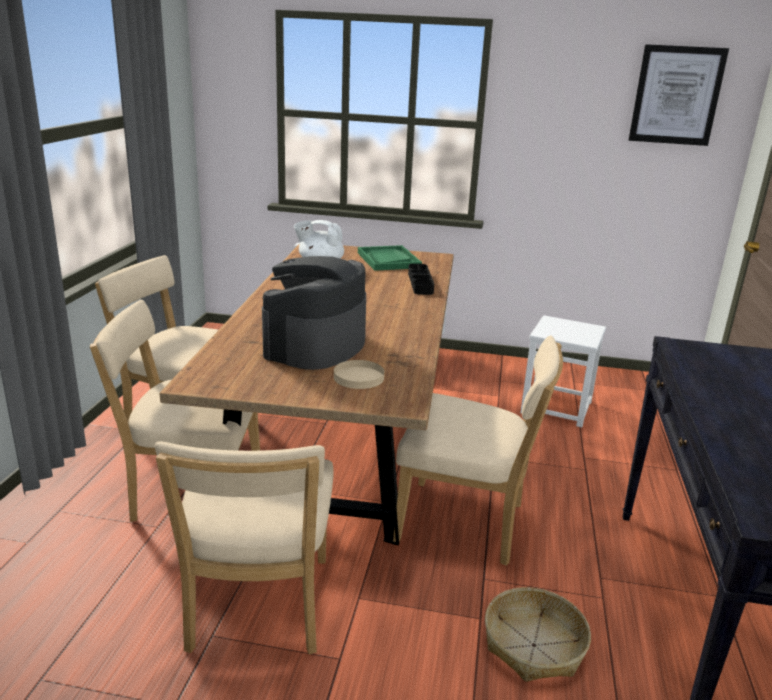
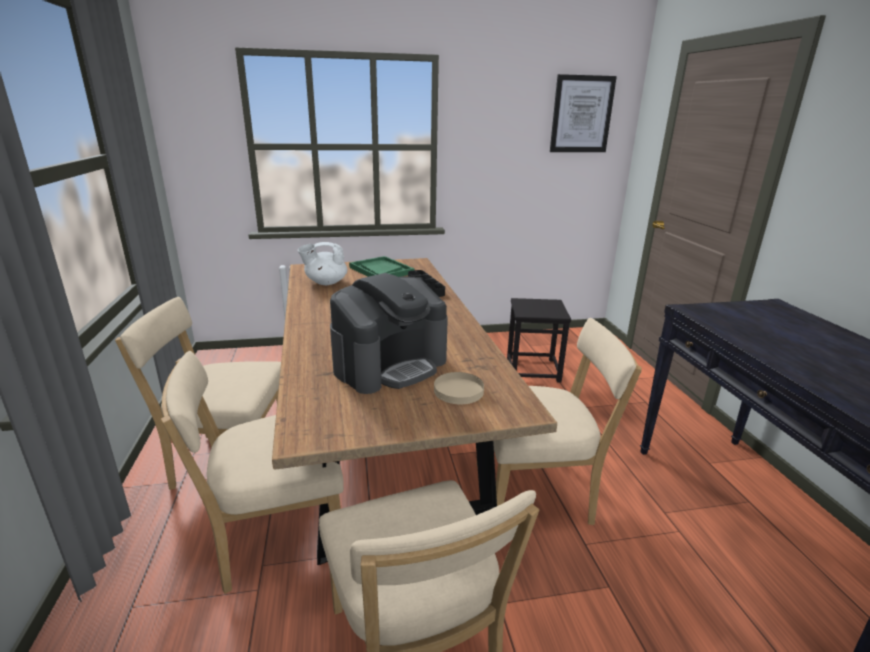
camera: 20 degrees left, 0 degrees up
(315, 345) = (390, 365): coffee machine -> coffee machine turned 135 degrees counterclockwise
(534, 646) = (666, 598): basket -> none
(556, 407) = (533, 369): white stool -> black stool

